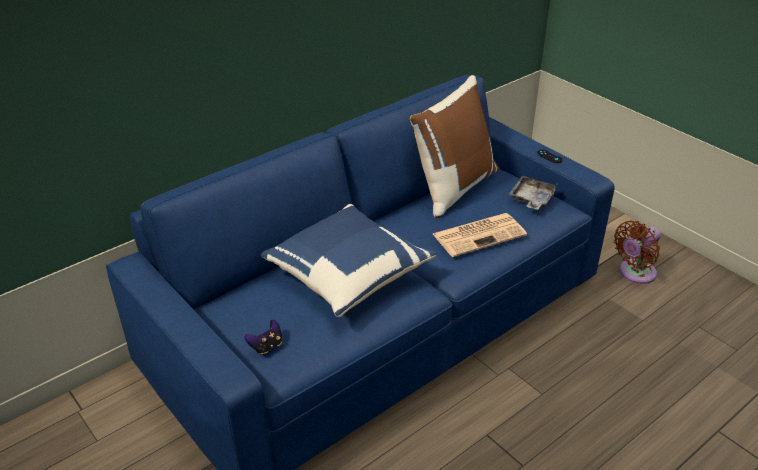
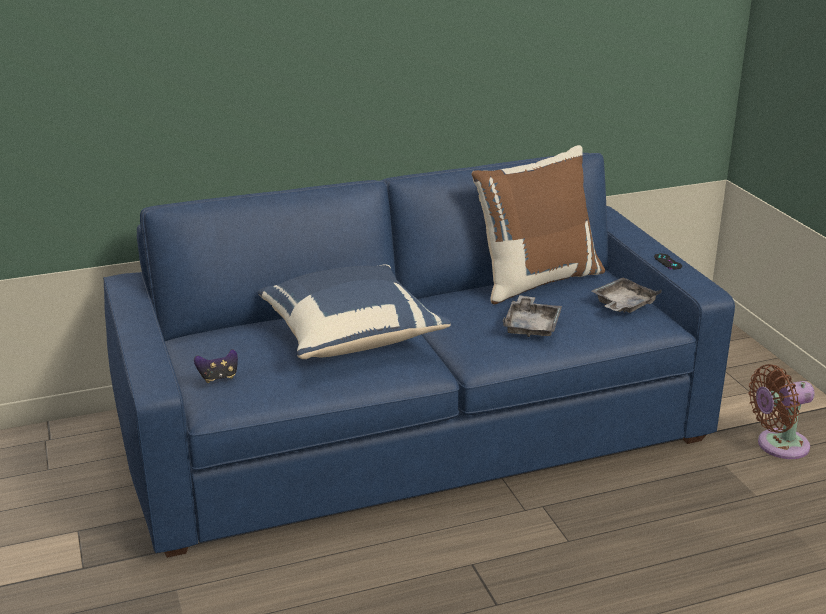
camera: 20 degrees right, 10 degrees down
(480, 234) = (532, 326): newspaper -> grey tray

